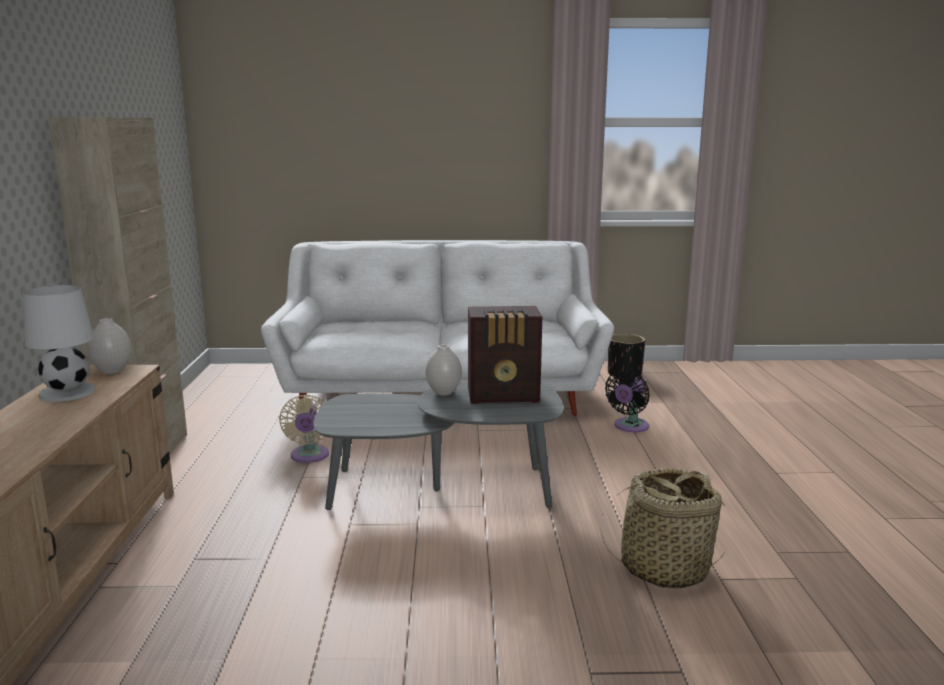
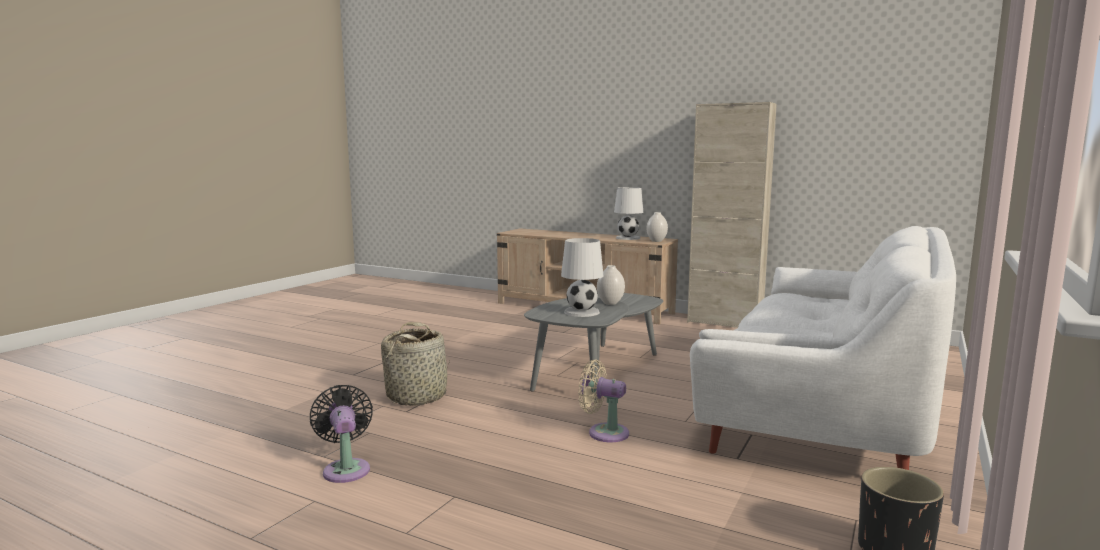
camera: 120 degrees right, 5 degrees down
(309, 456) = (688, 350): beige fan -> beige fan (604, 432)
(505, 396) = (582, 312): radio -> white table lamp
(629, 427) = (650, 469): black fan -> black fan (346, 469)

